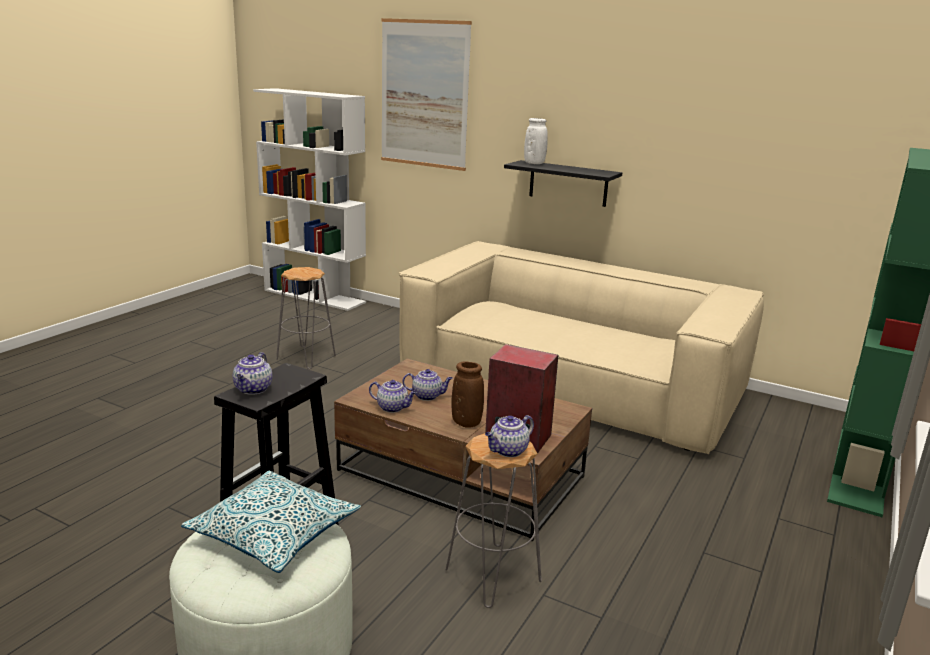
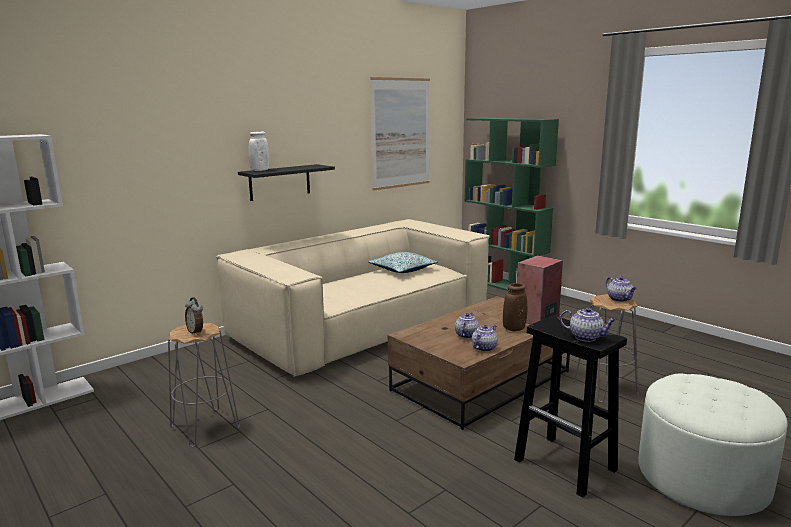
camera: 70 degrees left, 5 degrees down
(274, 533) = (697, 391): pillow -> pillow (402, 270)
(298, 273) = (196, 332): none -> alarm clock
(424, 94) = (122, 124): picture -> picture (401, 133)

